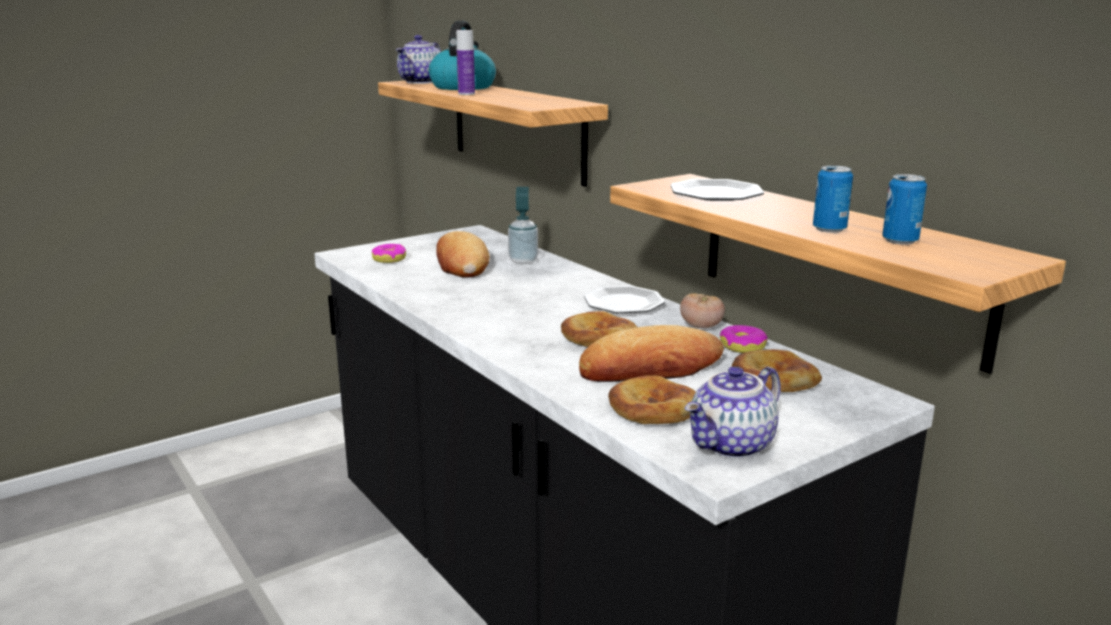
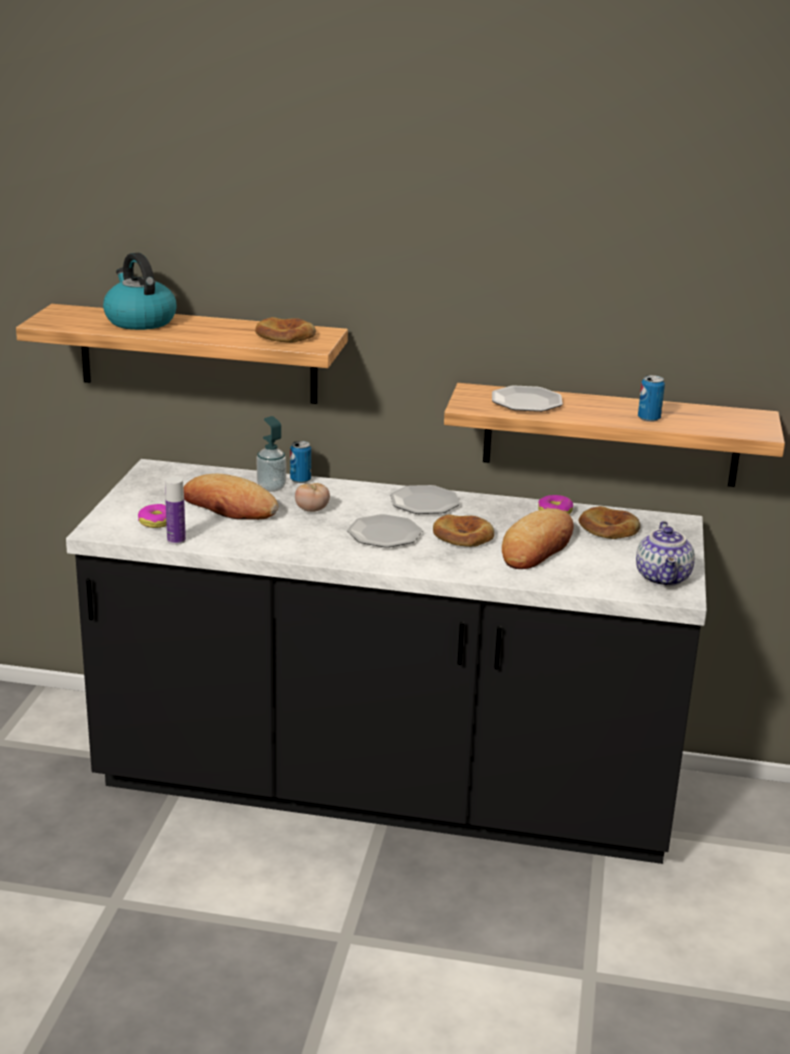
camera: 45 degrees left, 5 degrees up
(421, 82) = (66, 318): teapot -> none
(466, 94) = (188, 335): bottle -> bottle (176, 540)
(531, 314) = (384, 534): none -> plate
(653, 408) = (589, 572): bread -> bread (285, 335)
(701, 327) = (506, 505): tomato -> tomato (312, 510)
(900, 241) = (695, 418): can -> can (300, 480)

